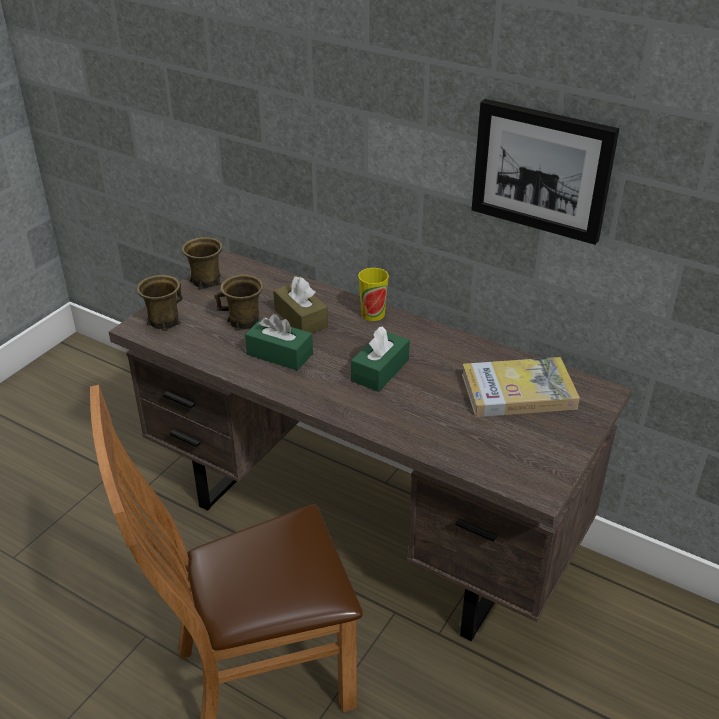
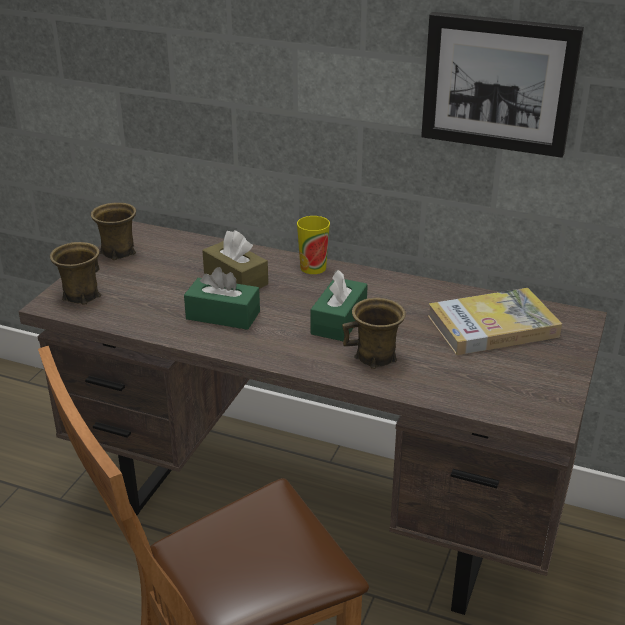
camera: 10 degrees left, 5 degrees down
(244, 322) = (173, 287): brown mug -> brown mug (376, 357)

